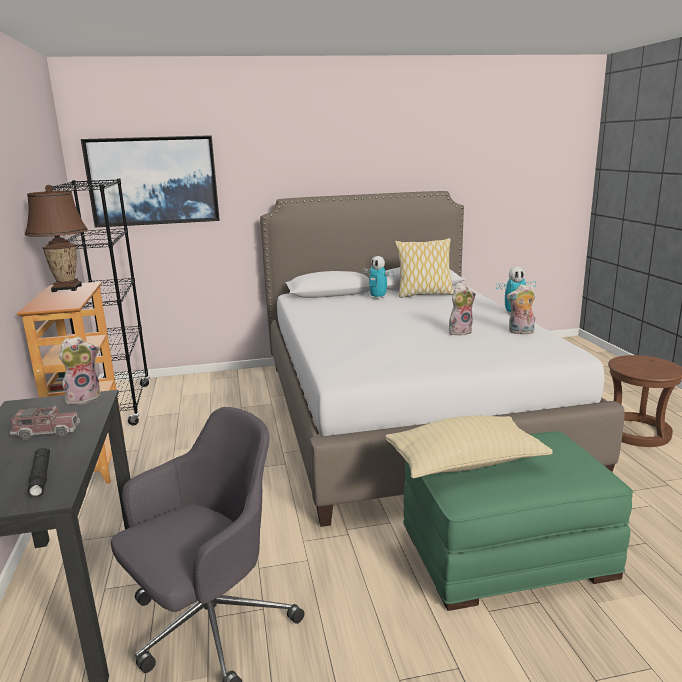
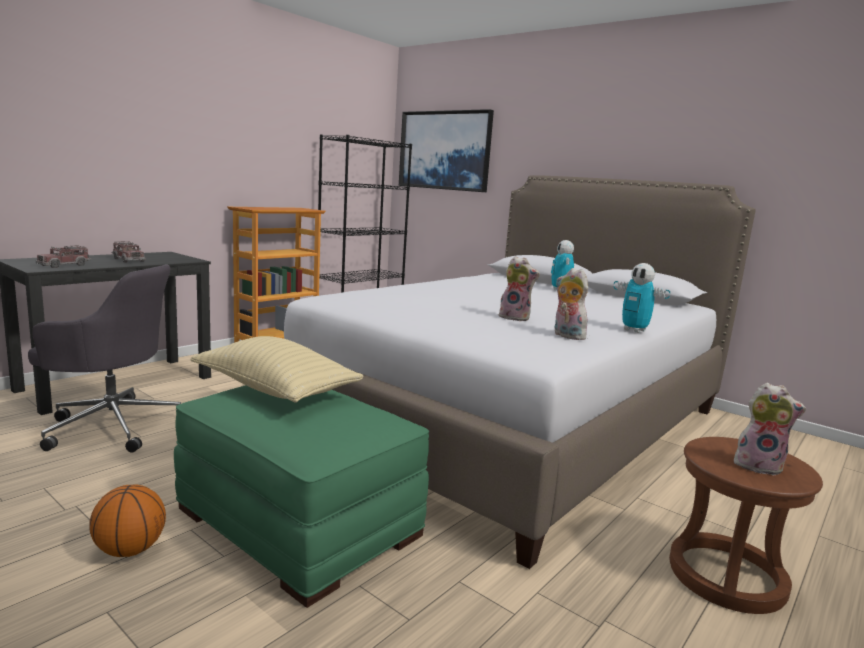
camera: 50 degrees right, 5 degrees down
(40, 477) = (64, 265): black flashlight -> toy truck
(67, 288) = (295, 208): brown table lamp -> none
(84, 398) = (187, 259): plush toy -> plush toy (759, 466)
(424, 294) = (613, 300): pillow -> none
(506, 653) = (130, 550): none -> basketball

